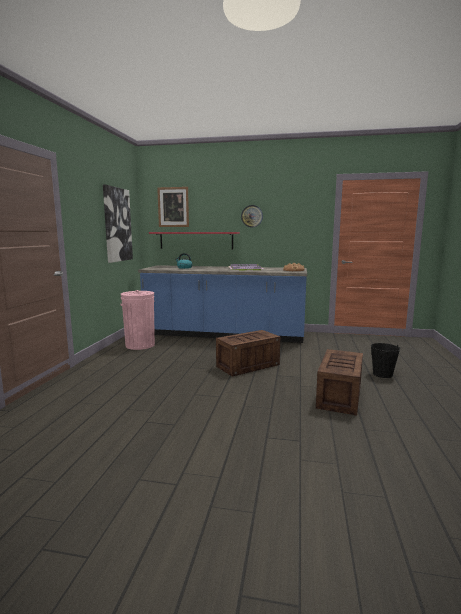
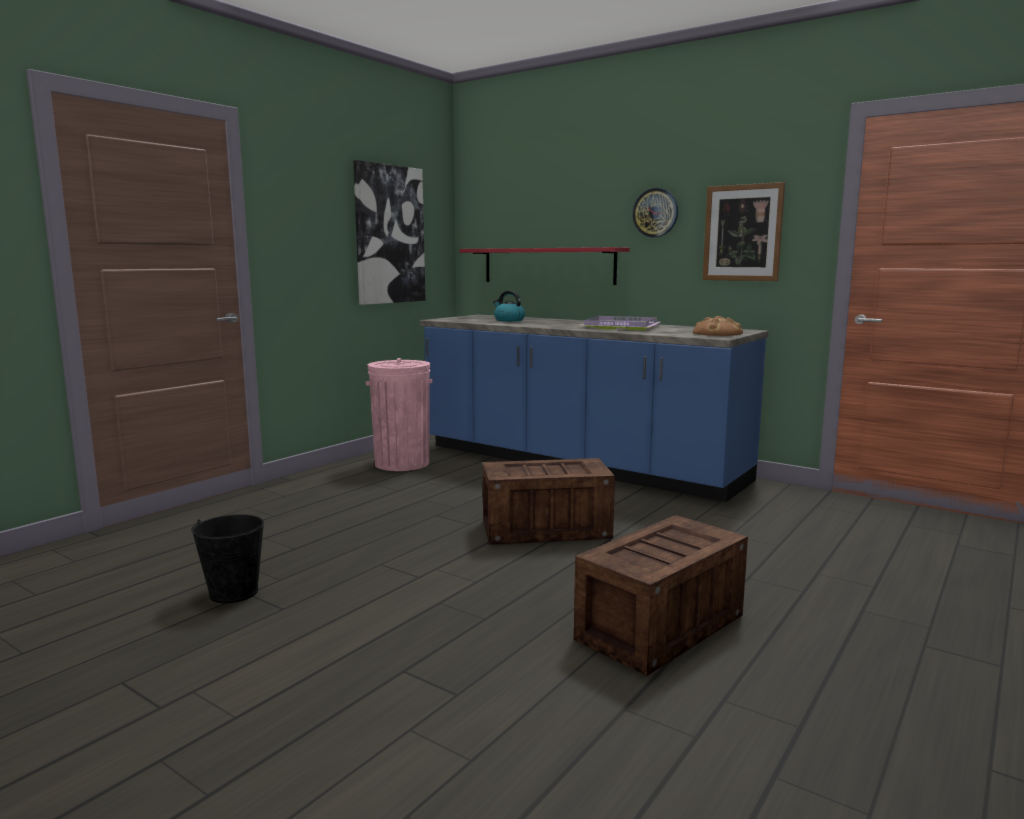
camera: 25 degrees right, 0 degrees up
(173, 207) = (510, 199): picture -> picture (742, 233)
(382, 374) = (836, 601): black bucket -> black bucket (234, 592)

